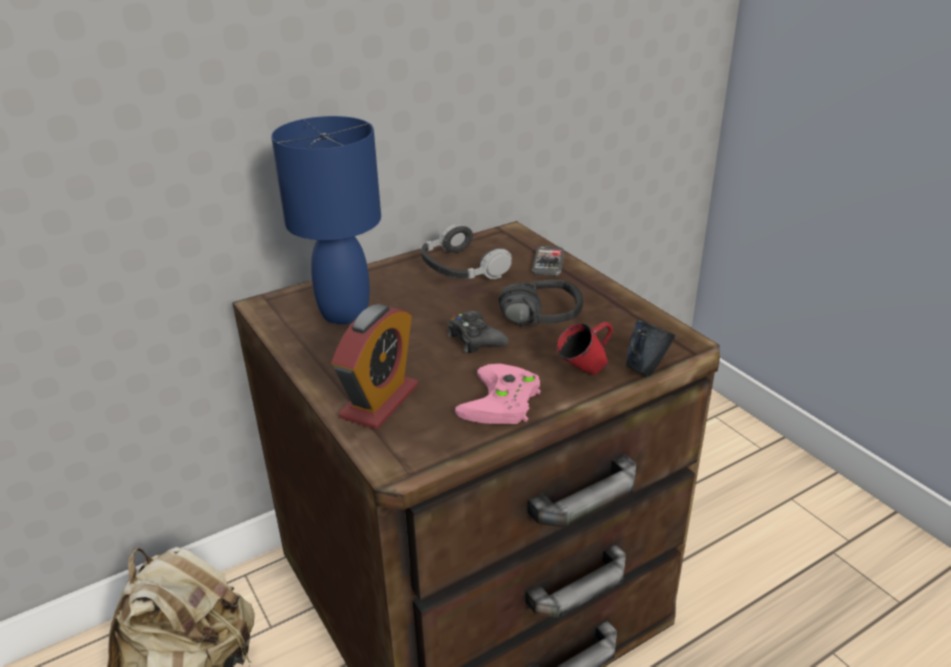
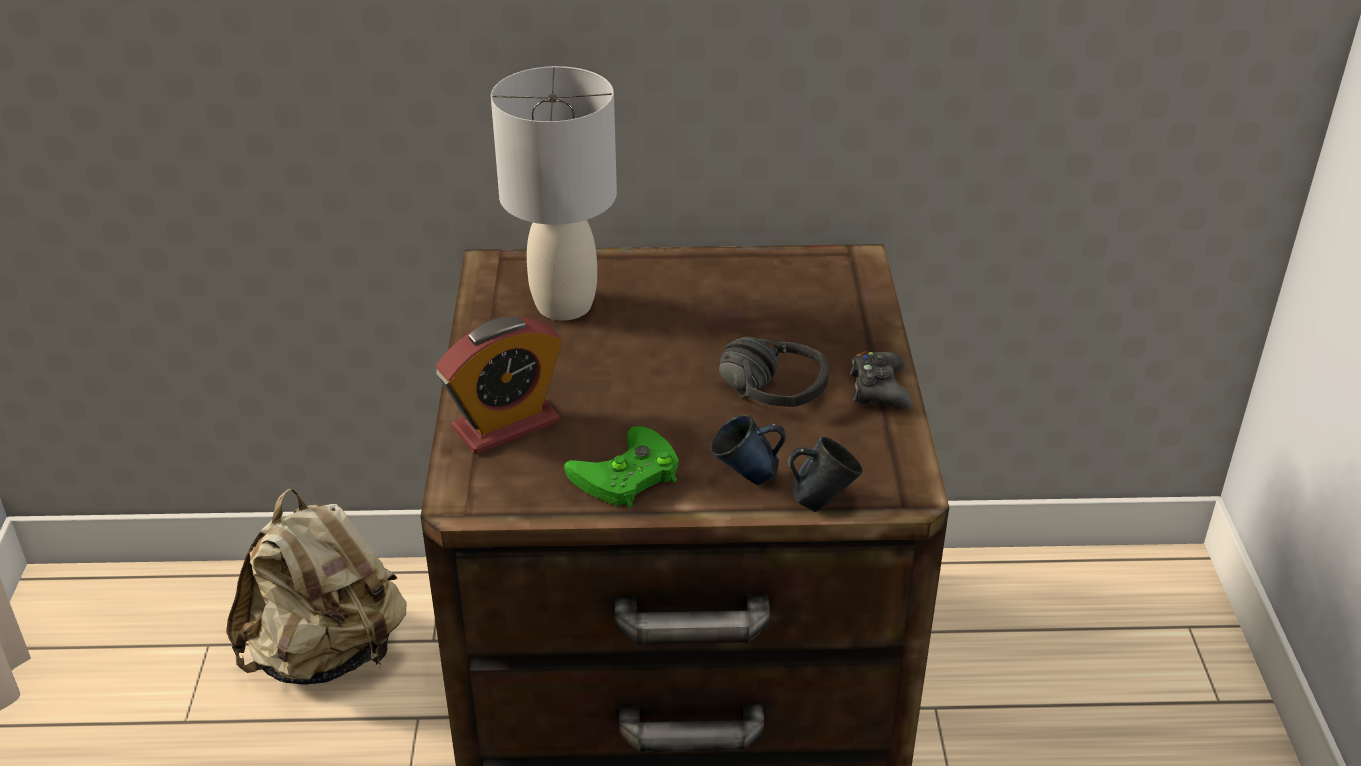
camera: 30 degrees right, 5 degrees up
(344, 313) = (563, 306): blue table lamp -> grey table lamp
(462, 268) = (747, 290): headphones -> none
(475, 339) = (670, 391): black game controller -> black game controller (879, 389)
(502, 402) = (625, 476): pink game controller -> green game controller
(548, 263) = (859, 320): phone -> none
(583, 373) = (746, 478): red mug -> blue mug

